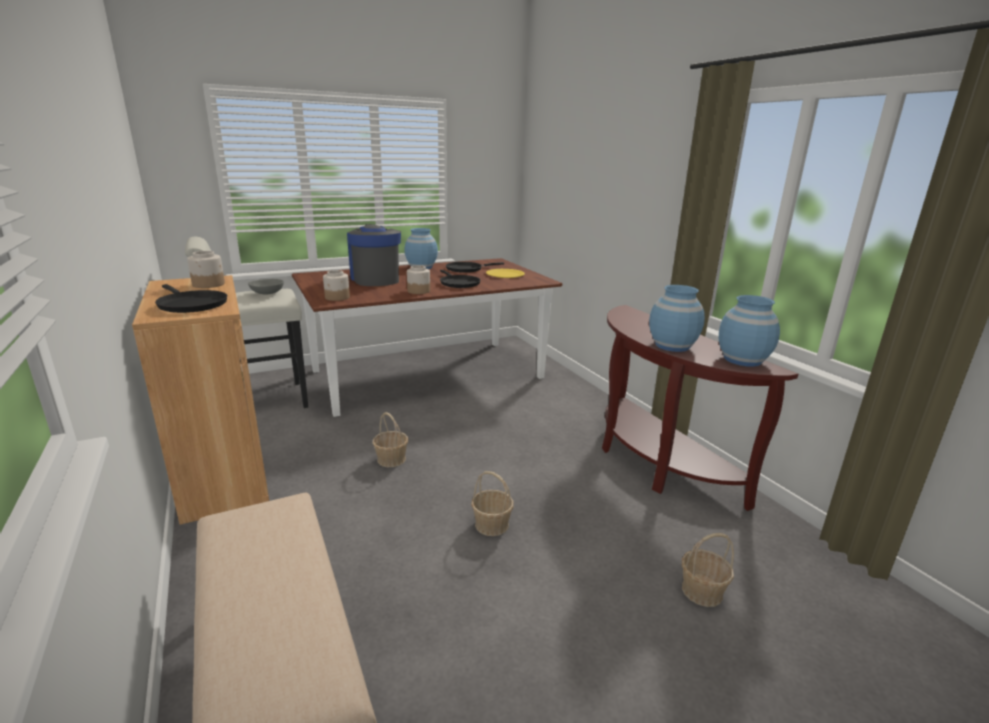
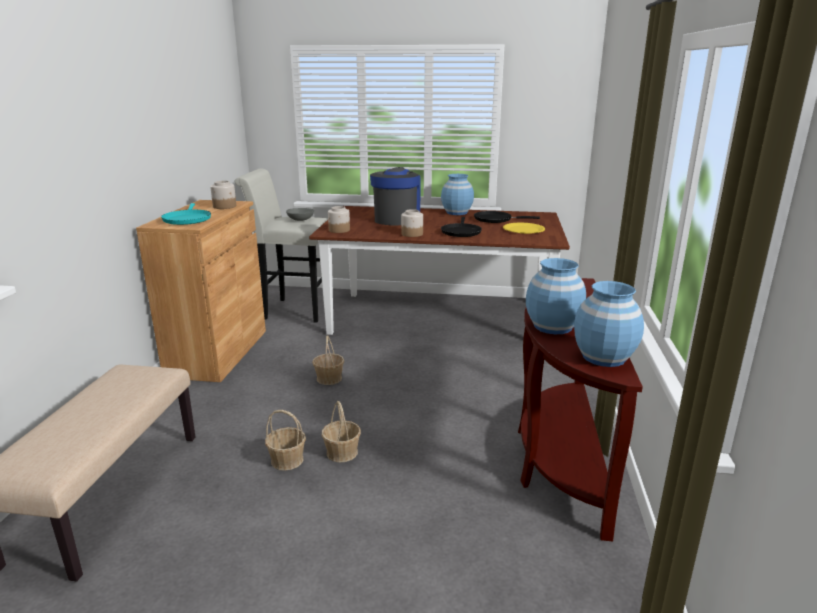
camera: 35 degrees right, 0 degrees up
(191, 304) = (187, 219): black frying pan -> turquoise frying pan
(701, 591) = (447, 578): basket -> basket (287, 460)

